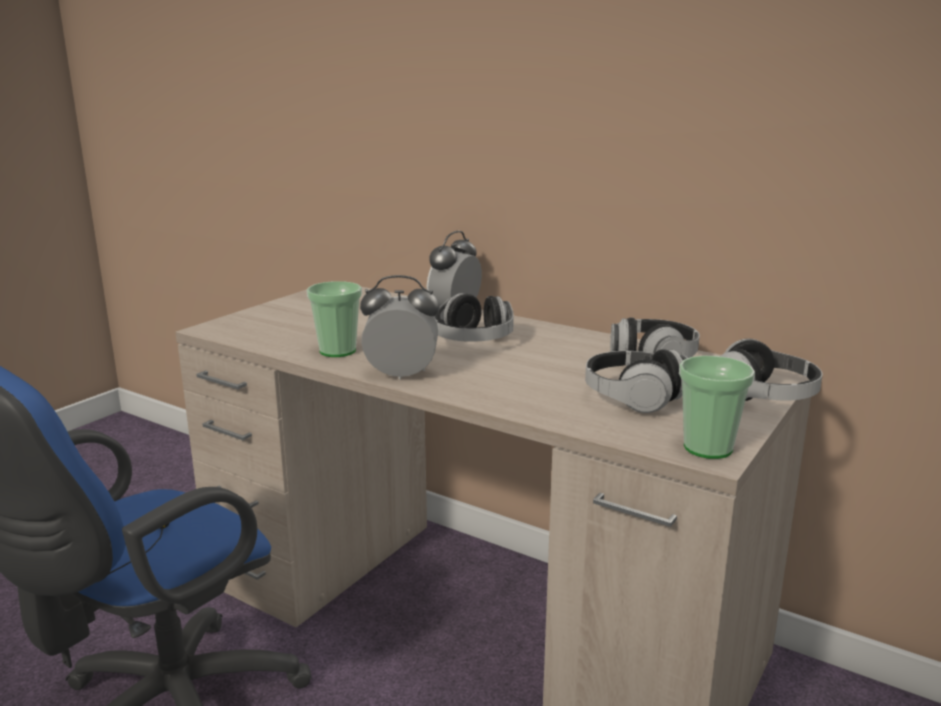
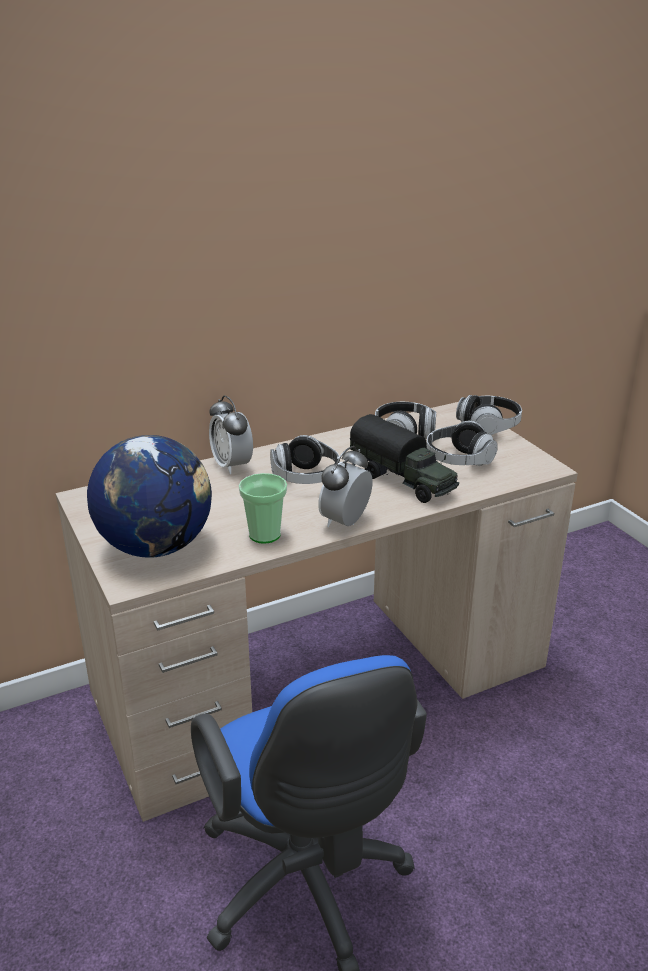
camera: 60 degrees left, 10 degrees up
(277, 323) = (156, 546): none -> globe
(532, 382) = (404, 481): none -> toy truck
(708, 448) = (539, 465): cup -> none

